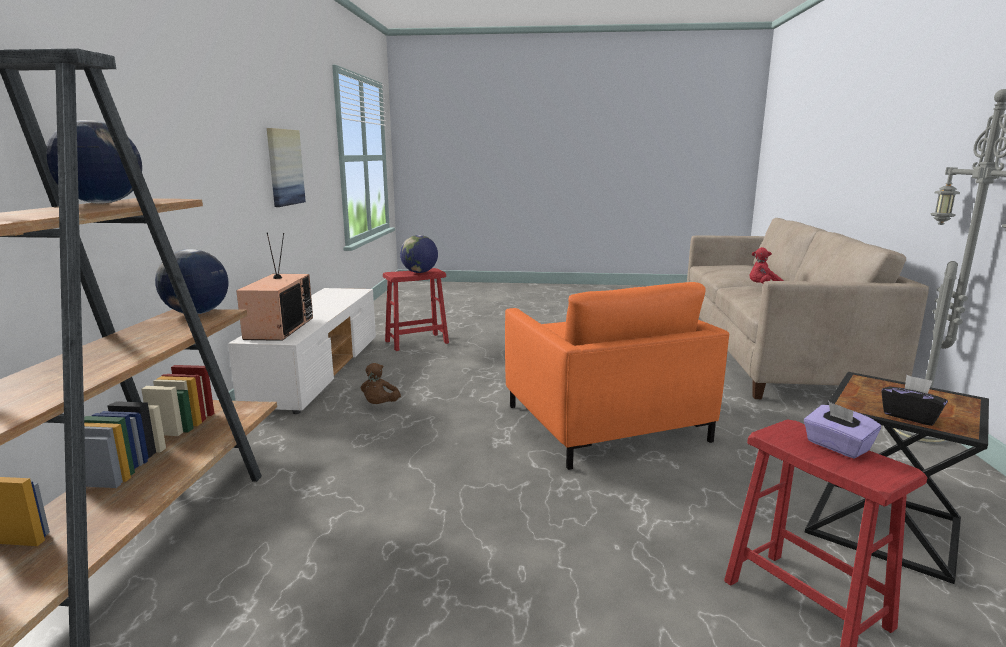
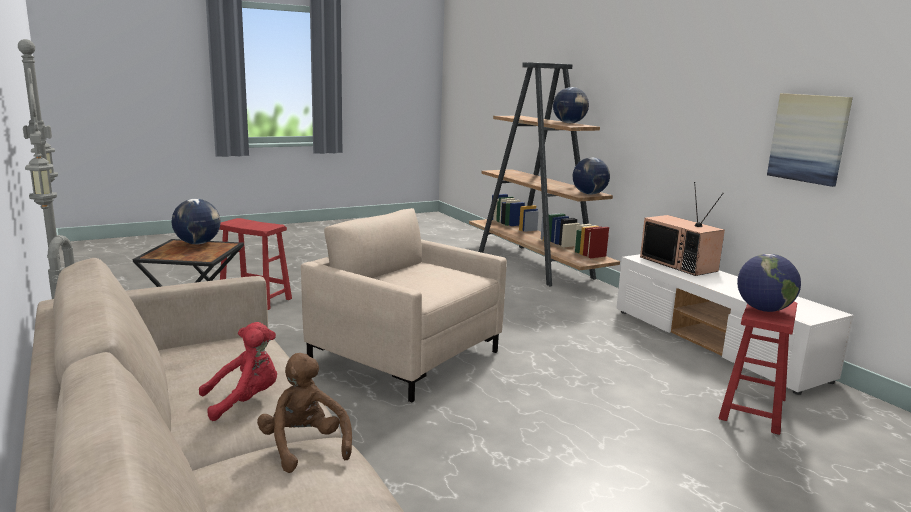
camera: 145 degrees right, 0 degrees up
(380, 406) = (588, 329): brown plush toy -> brown plush toy (304, 446)
(603, 423) = (406, 356): orange armchair -> beige armchair
(837, 446) = (248, 225): purple tissue box -> none
(910, 416) = (198, 243): black tissue box -> globe

